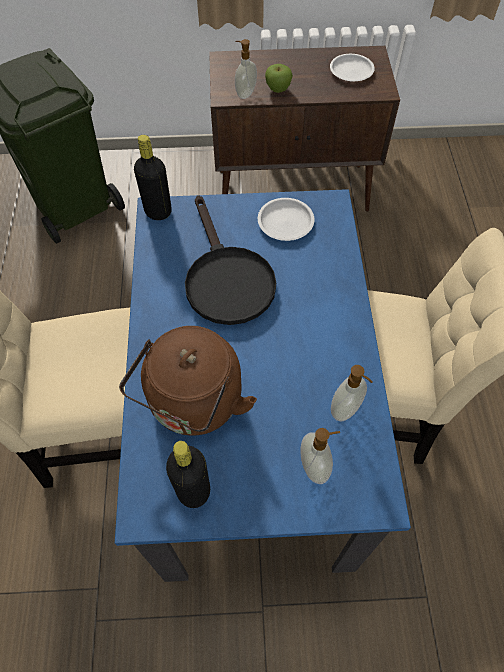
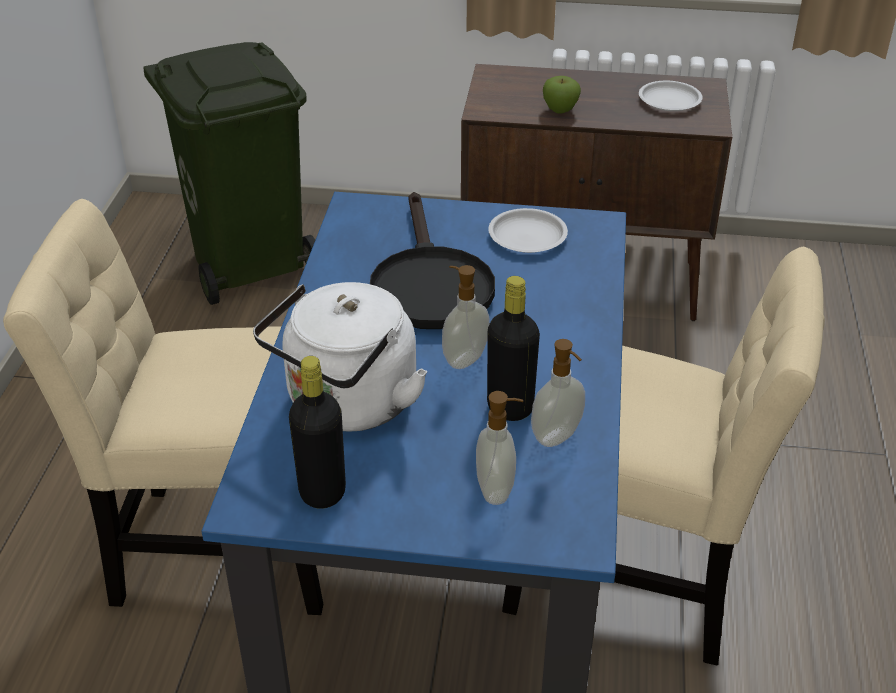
camera: 10 degrees right, 20 degrees down
(158, 211) = (357, 208): black bottle -> black bottle (510, 408)
(193, 405) = (348, 405): brown kettle -> white kettle
(245, 93) = (513, 110): soap dispenser -> soap dispenser (464, 358)

